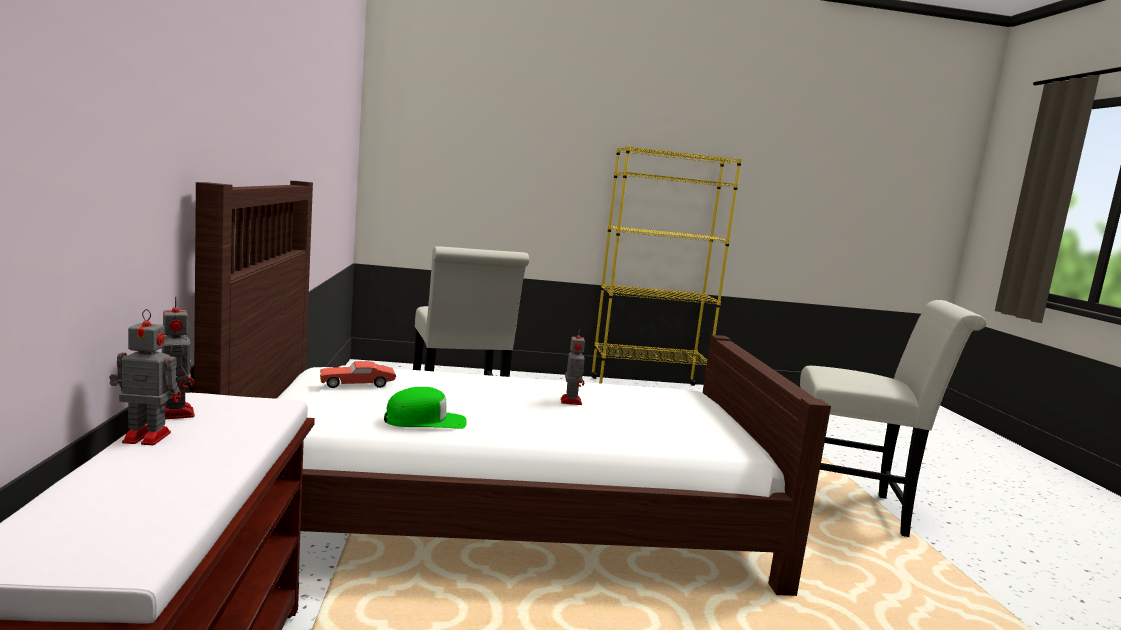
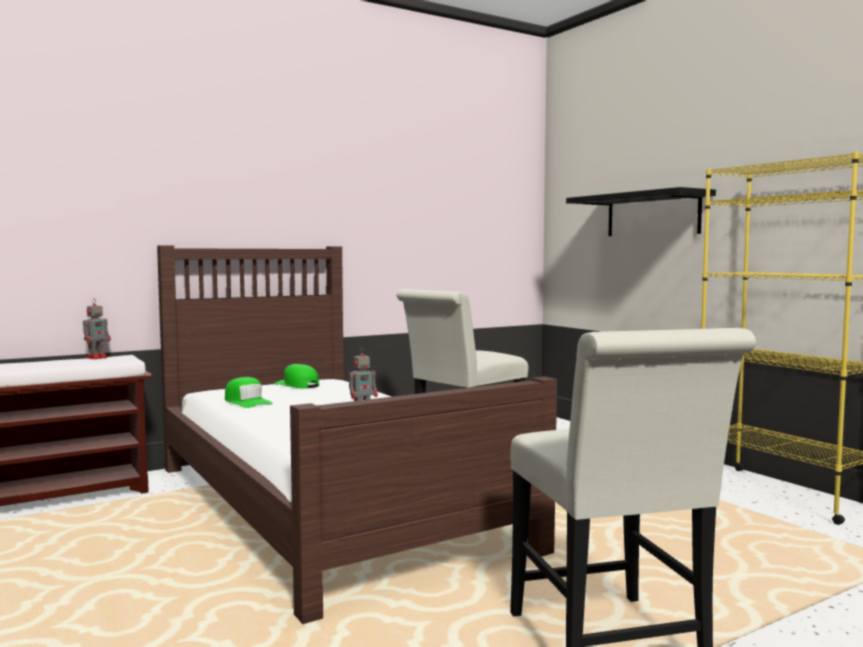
camera: 65 degrees right, 5 degrees down
(144, 437) = (60, 360): toy robot -> none
(357, 384) = (297, 385): red toy car -> green cap
(515, 166) = (652, 215): none -> black shelf

